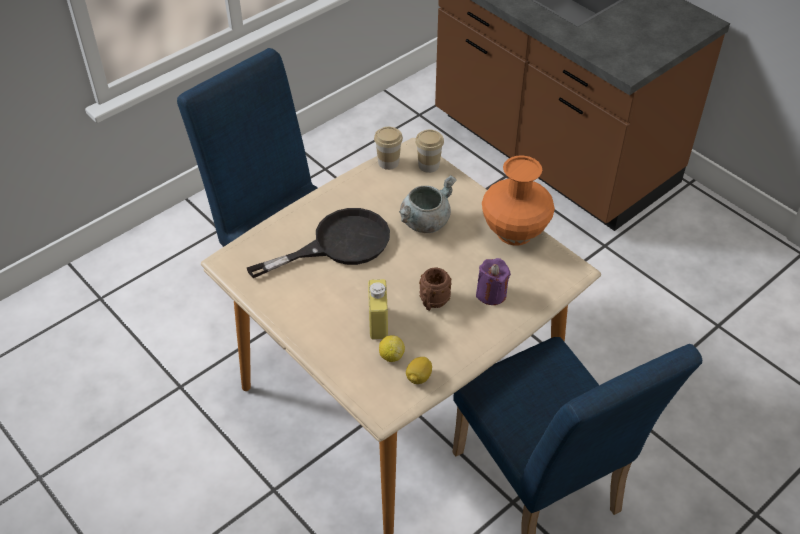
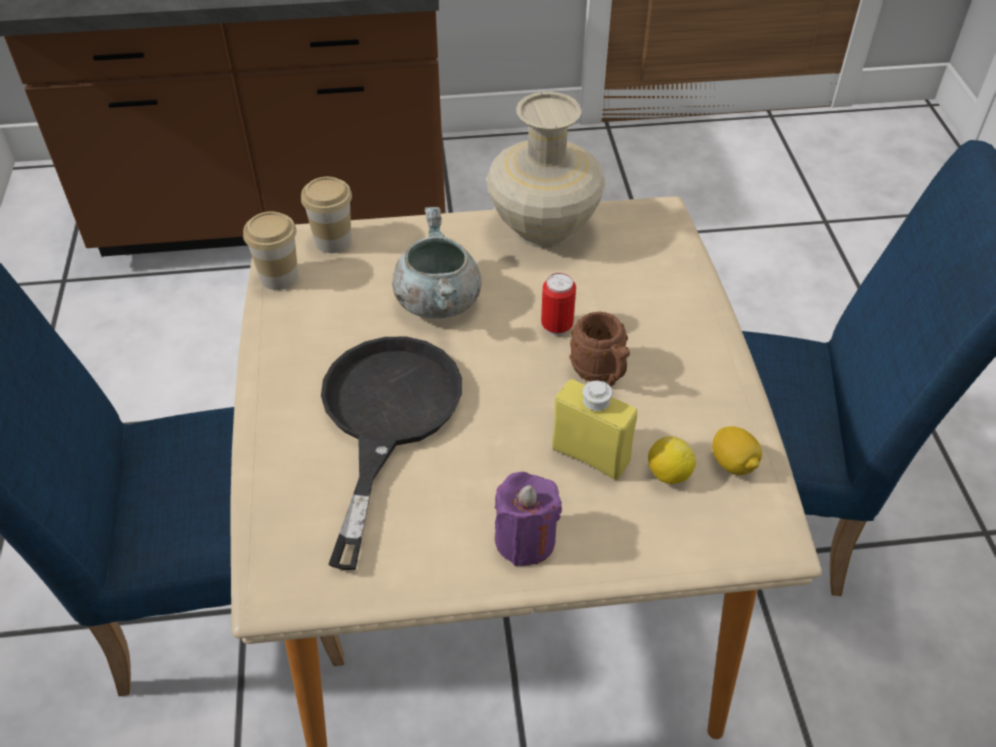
camera: 55 degrees left, 0 degrees up
(449, 271) = (557, 326): none -> can
(491, 294) = (634, 307): purple candle -> purple candle (525, 540)
(515, 232) = (544, 227): orange vase -> beige vase

